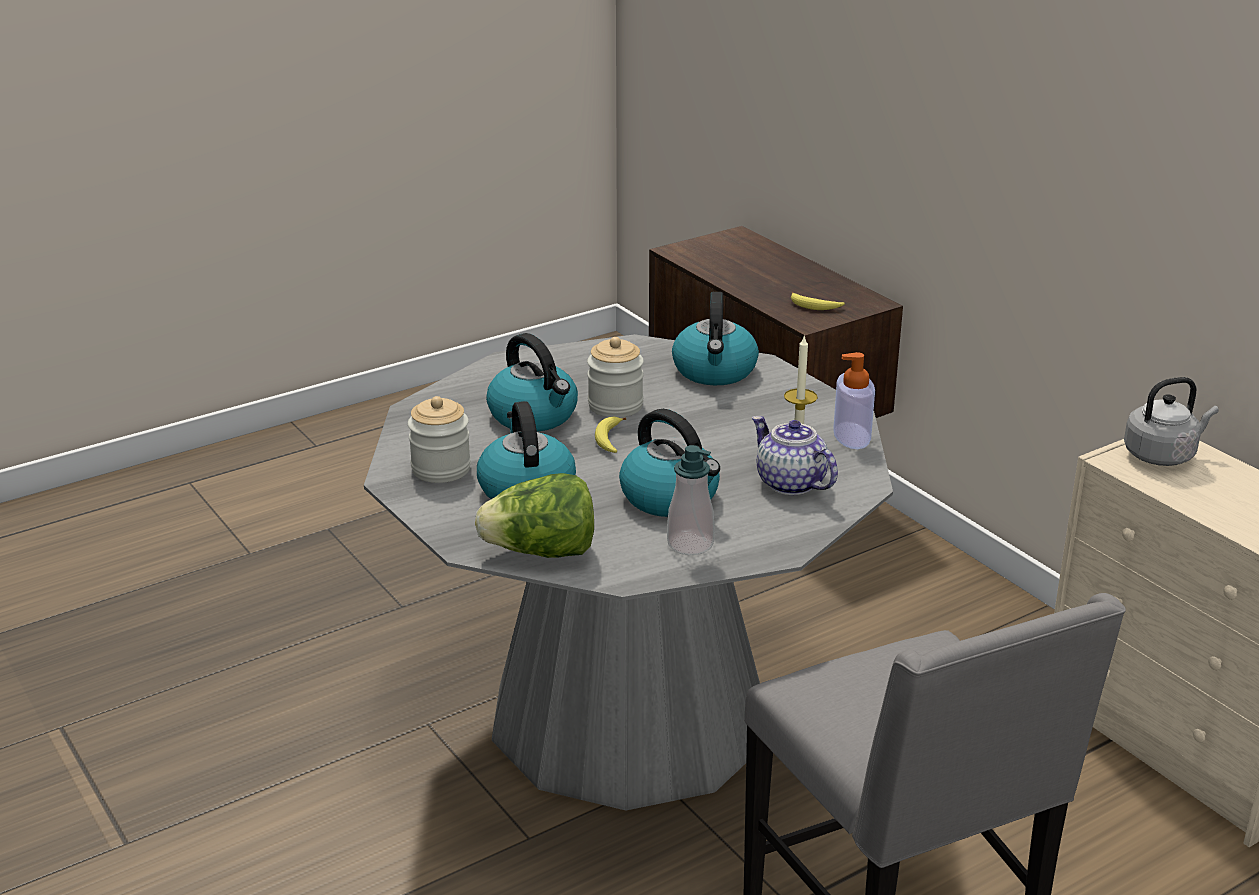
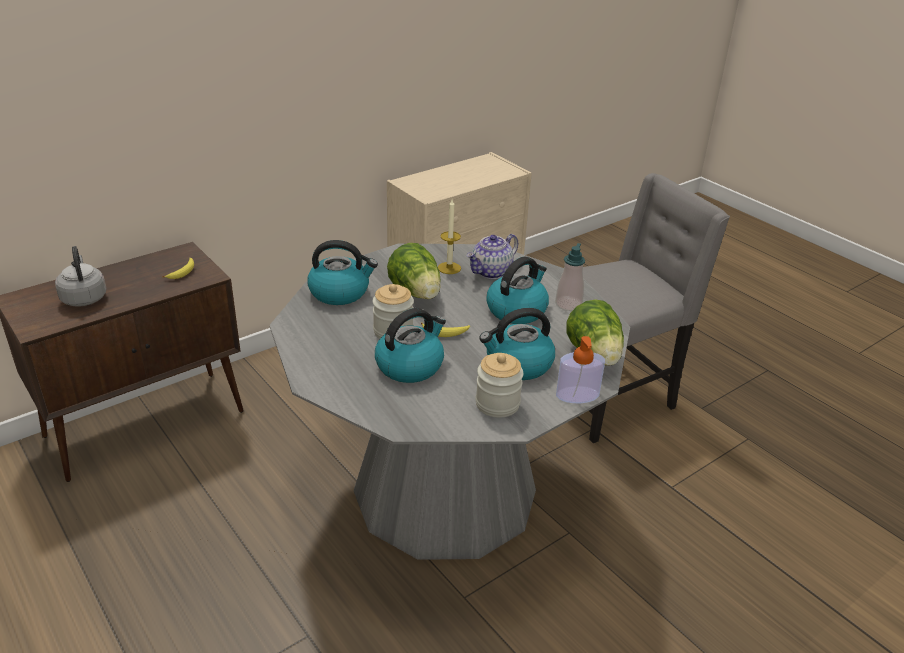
camera: 95 degrees left, 5 degrees up
(716, 422) = (416, 293): none -> lettuce
(852, 436) = (431, 251): soap dispenser -> soap dispenser (577, 395)
(1162, 455) = (423, 185): grey kettle -> grey kettle (84, 297)

